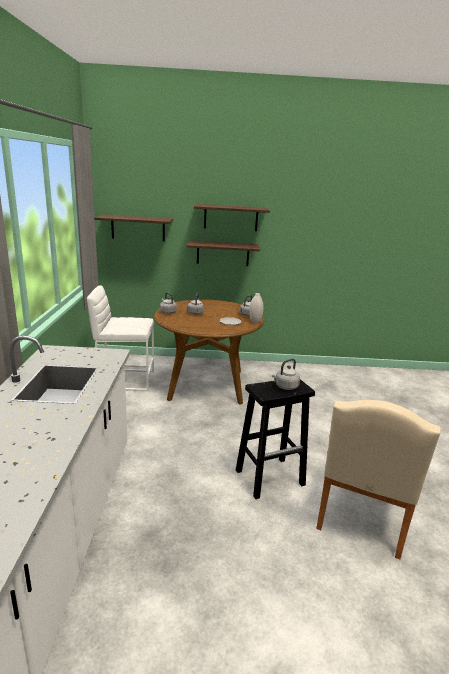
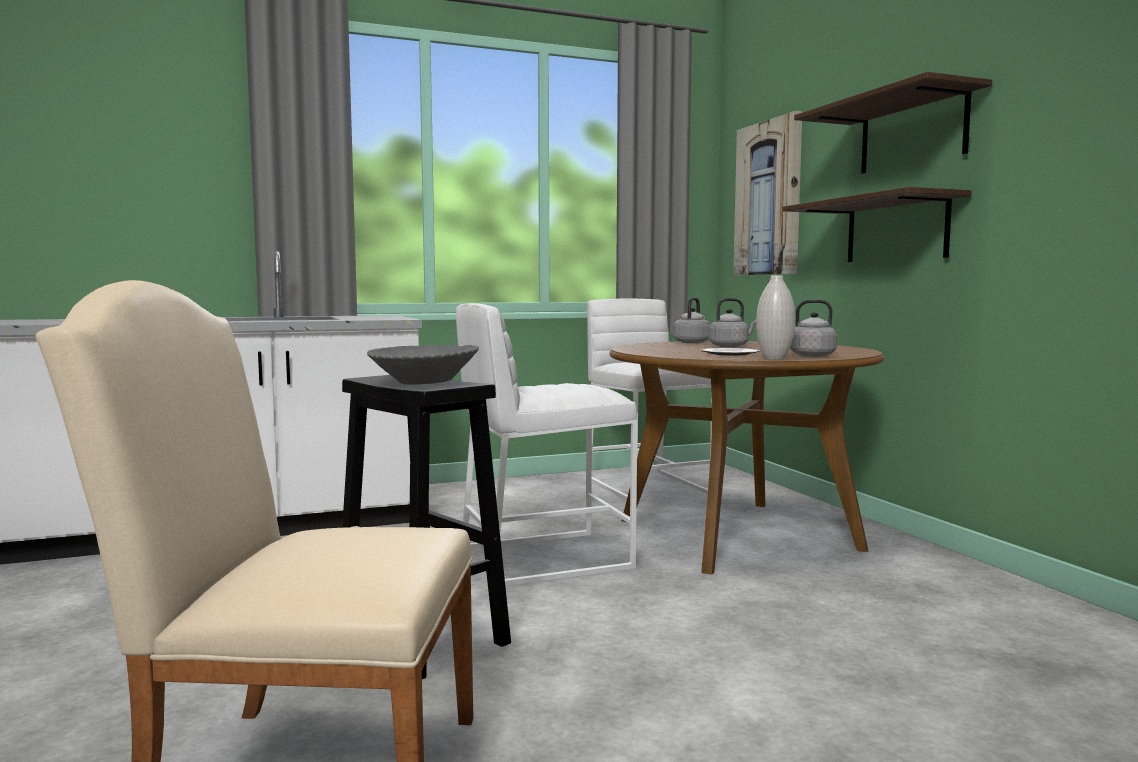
camera: 70 degrees right, 15 degrees down
(138, 228) = (768, 199): shelf -> picture
(200, 431) = (543, 558): none -> white stool
(285, 387) = (424, 382): grey kettle -> grey bowl

